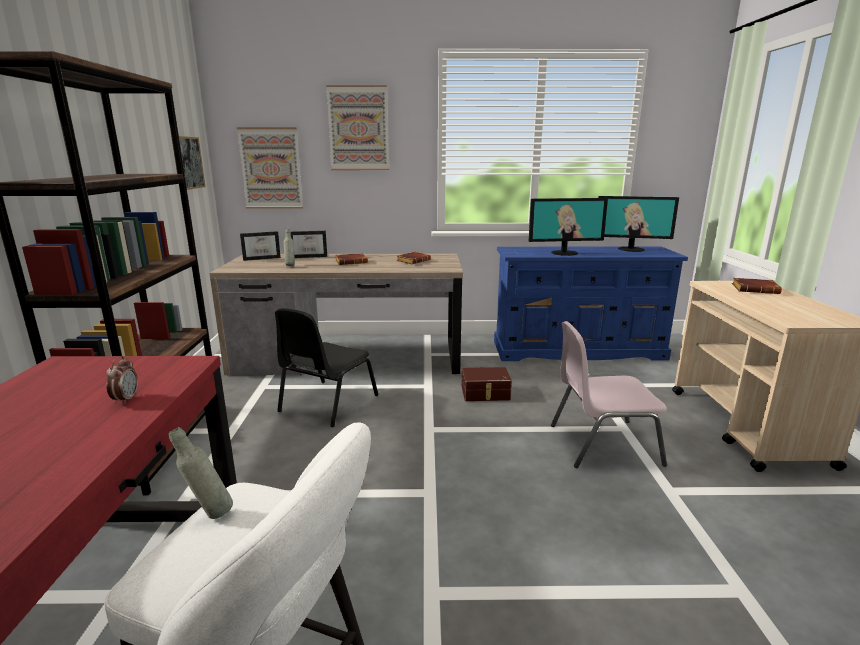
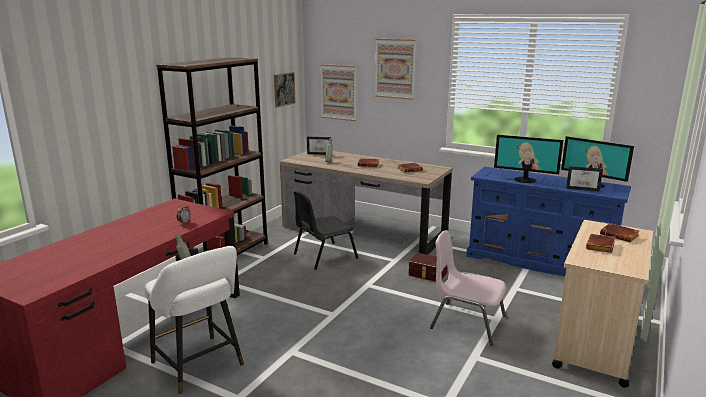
camera: 30 degrees right, 0 degrees up
(310, 256) = (349, 156): picture frame -> picture frame (583, 189)
(770, 303) = (601, 247): none -> brown book

